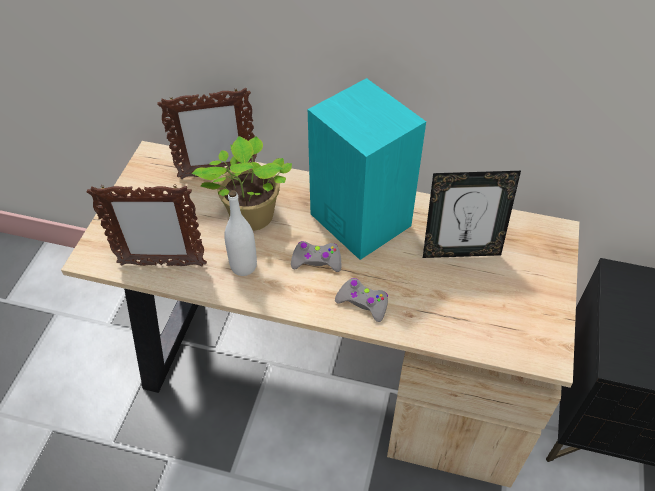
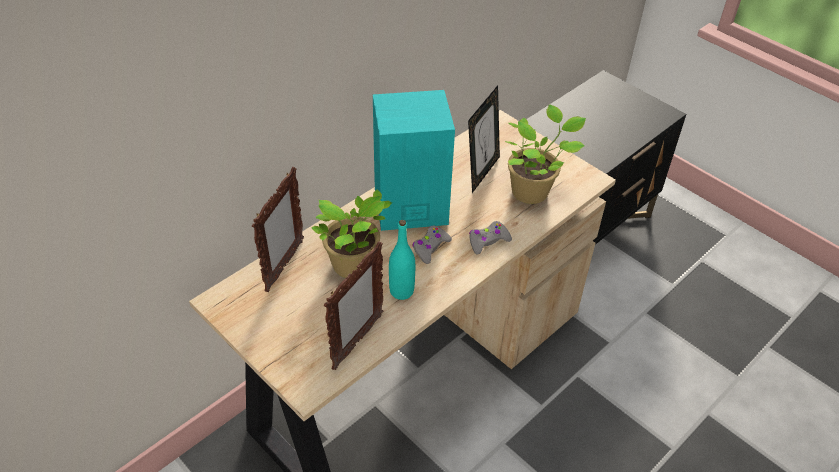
camera: 60 degrees left, 5 degrees down
(243, 266) = (401, 291): white bottle -> turquoise bottle
(473, 308) = (532, 191): none -> potted plant

